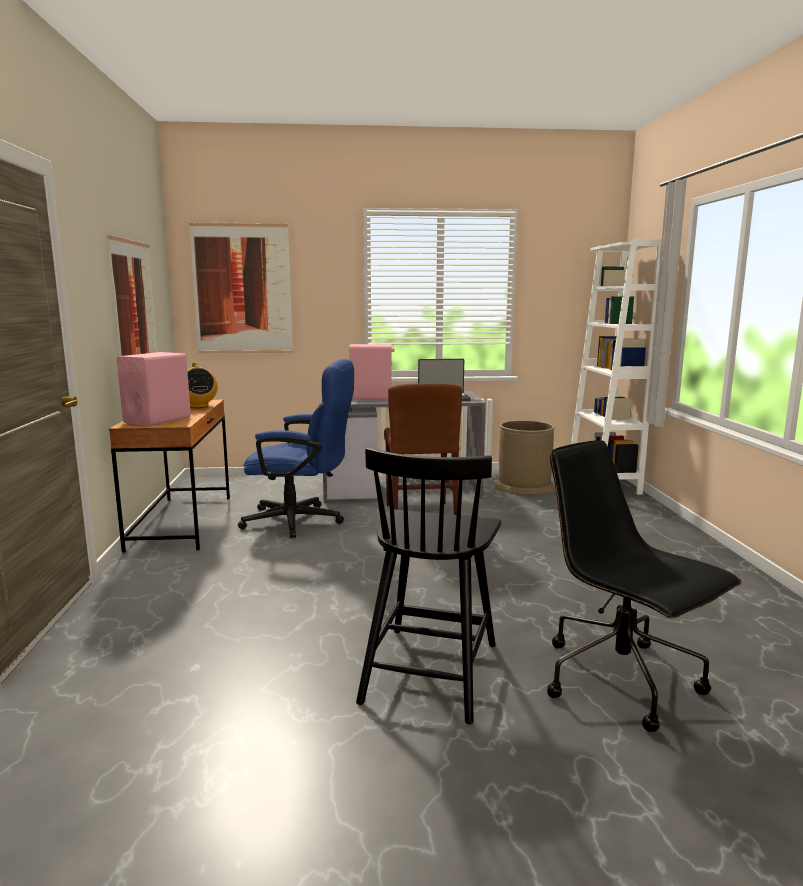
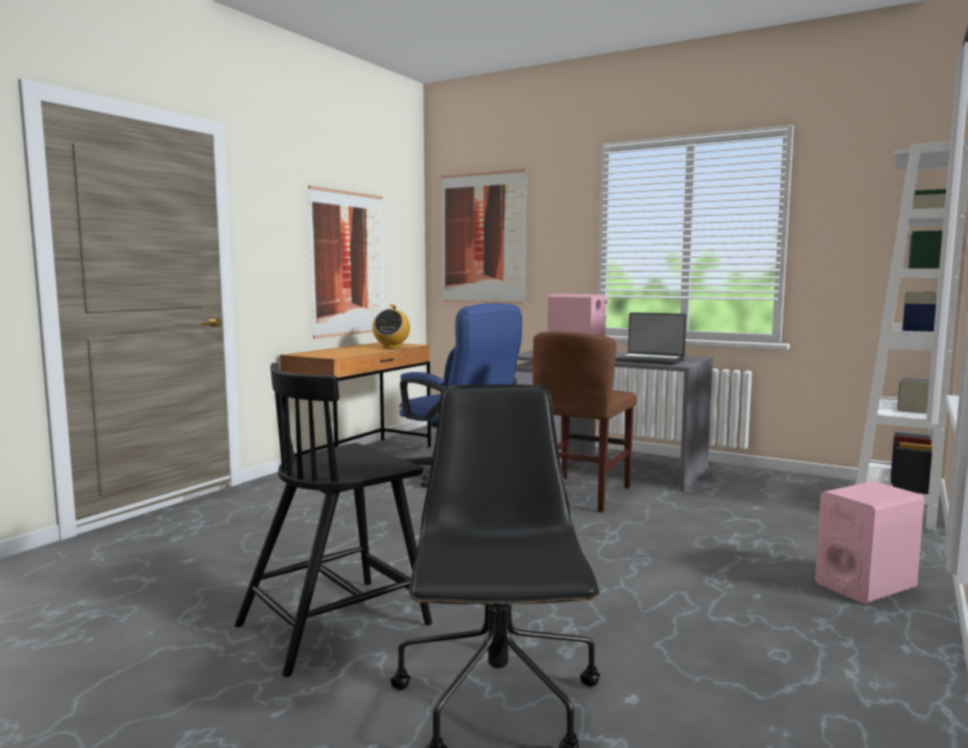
camera: 35 degrees right, 5 degrees down
(158, 420) = (329, 353): pink speaker -> pink speaker (865, 585)
(524, 485) = (765, 489): brown trash can -> none

